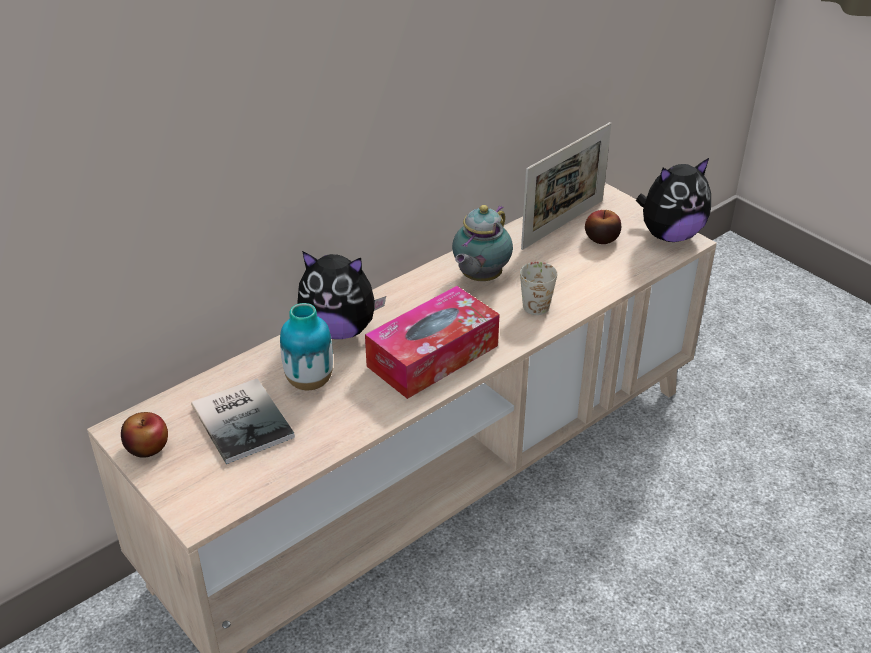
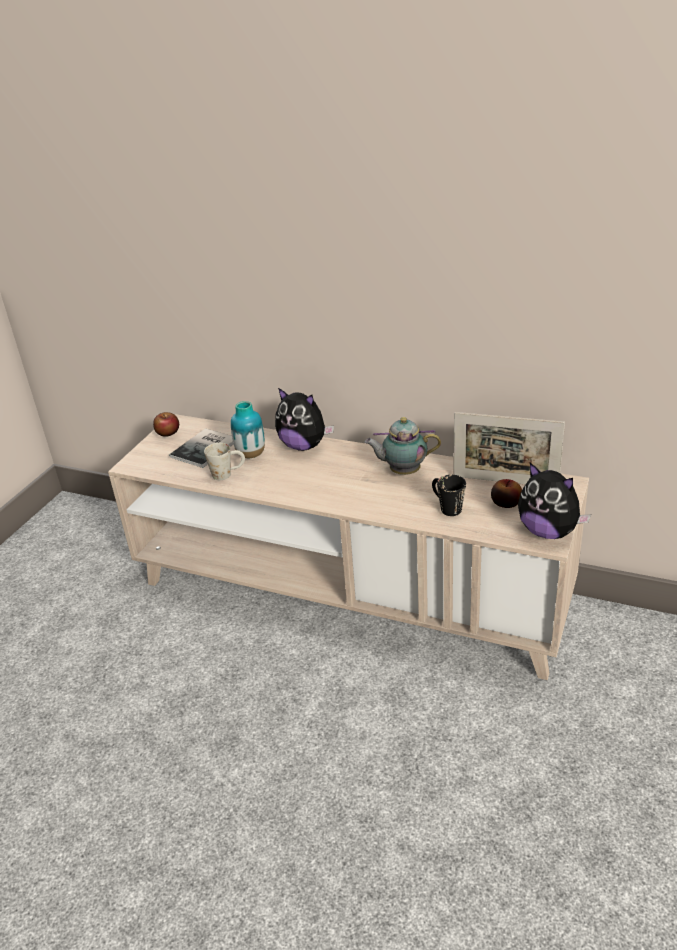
camera: 65 degrees right, 5 degrees down
(339, 330) = (304, 446): plush toy -> plush toy turned 45 degrees counterclockwise
(433, 356) = (307, 483): tissue box -> none
(536, 301) = (399, 501): white mug -> white mug (228, 473)
(576, 276) = (446, 507): none -> black mug

